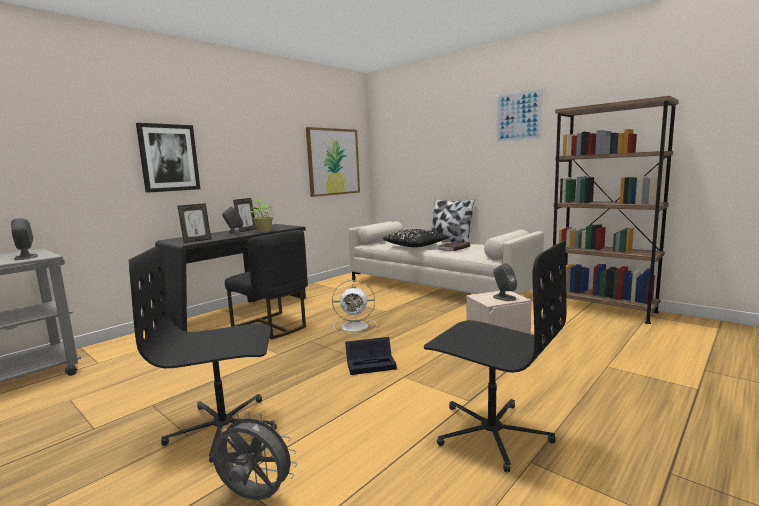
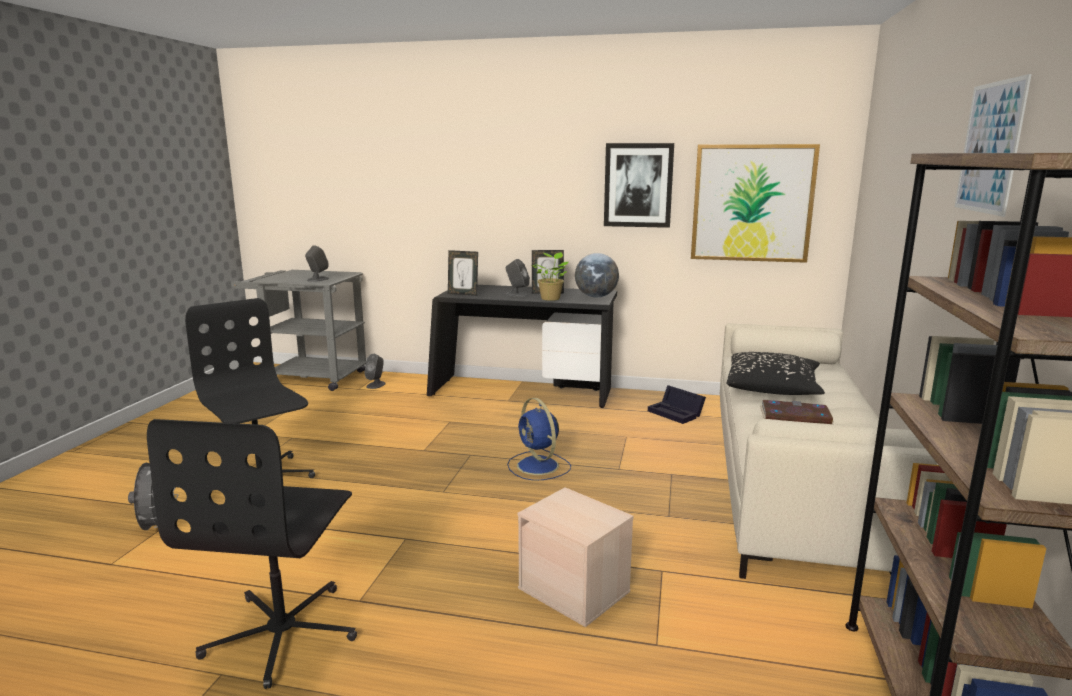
camera: 60 degrees right, 5 degrees up
(169, 158) = (481, 190): picture -> picture (638, 185)
(272, 326) = (496, 422): black chair -> none
(282, 226) = (596, 297): none -> globe
(356, 327) = (538, 466): white fan -> blue fan
(372, 364) = (430, 508): black storage box -> black storage box (677, 413)
(450, 241) = (860, 404): pillow -> none
(504, 297) = (576, 519): grey speaker -> grey speaker (376, 385)

